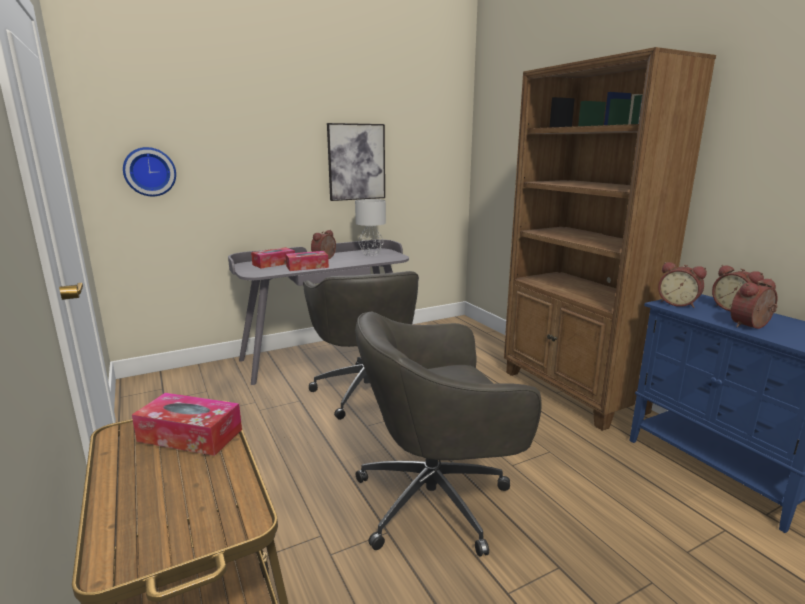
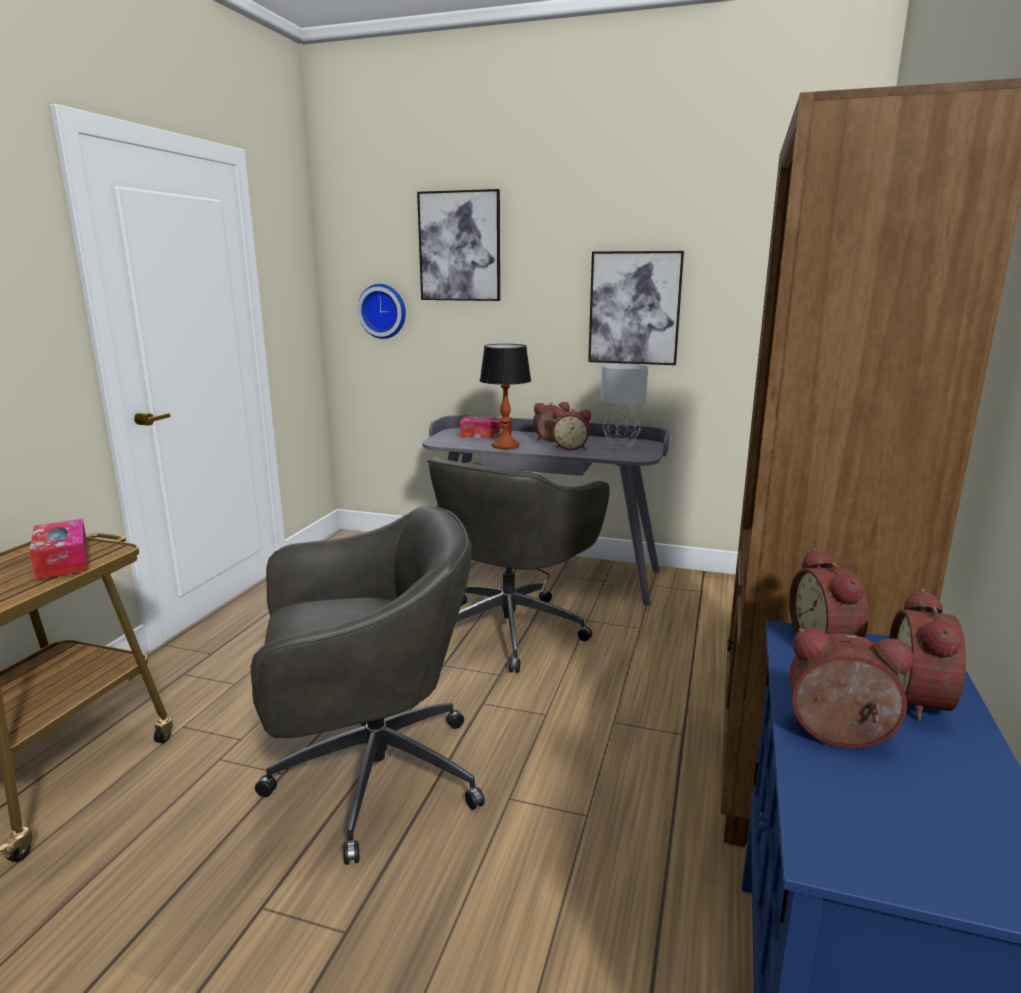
camera: 45 degrees right, 0 degrees up
(221, 116) = (460, 246): none -> picture
(307, 267) = (505, 446): tissue box -> table lamp
(348, 260) = (571, 447): none -> alarm clock
(437, 499) = (370, 776): grey office chair -> grey office chair turned 135 degrees clockwise

